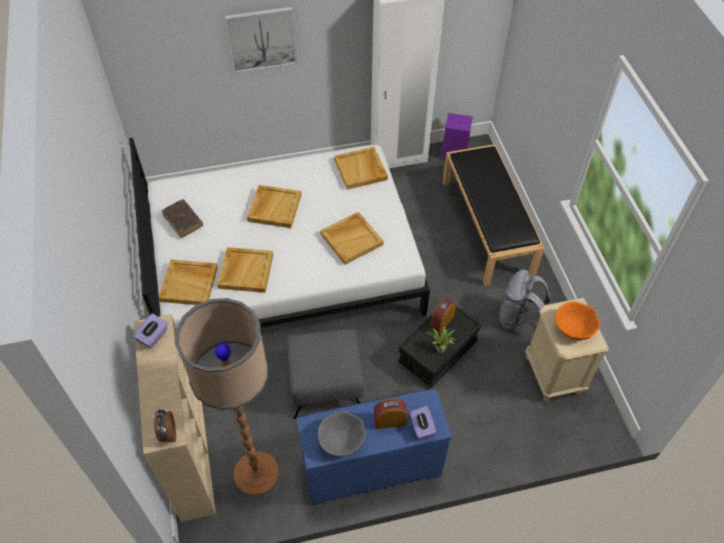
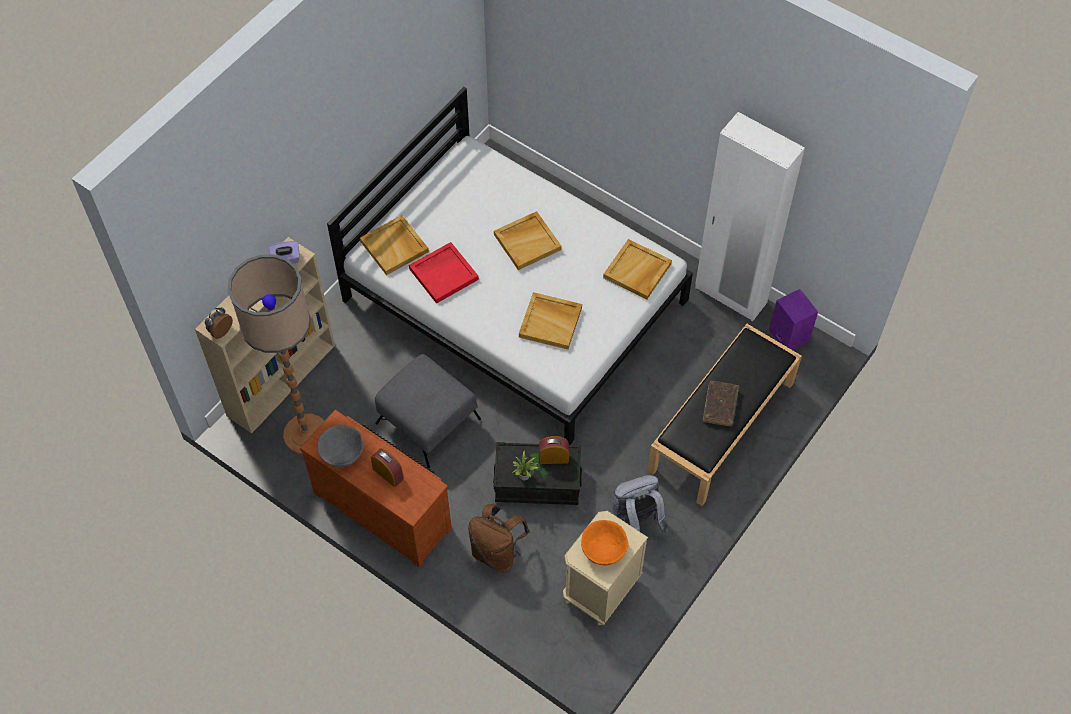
camera: 50 degrees right, 5 degrees up
(183, 221) = (449, 191): brown book -> brown book (720, 406)
(245, 271) = (444, 273): beige tray -> red tray
(261, 39) = (624, 84): picture -> none
(370, 464) = (384, 508): blue dresser -> brown dresser
(421, 427) = (401, 499): purple tissue box -> none
(471, 415) = (497, 552): none -> brown backpack

